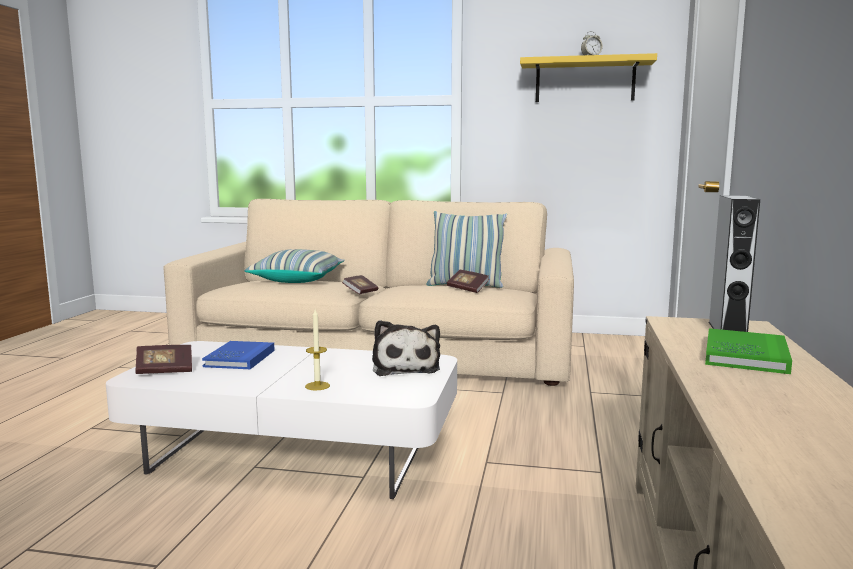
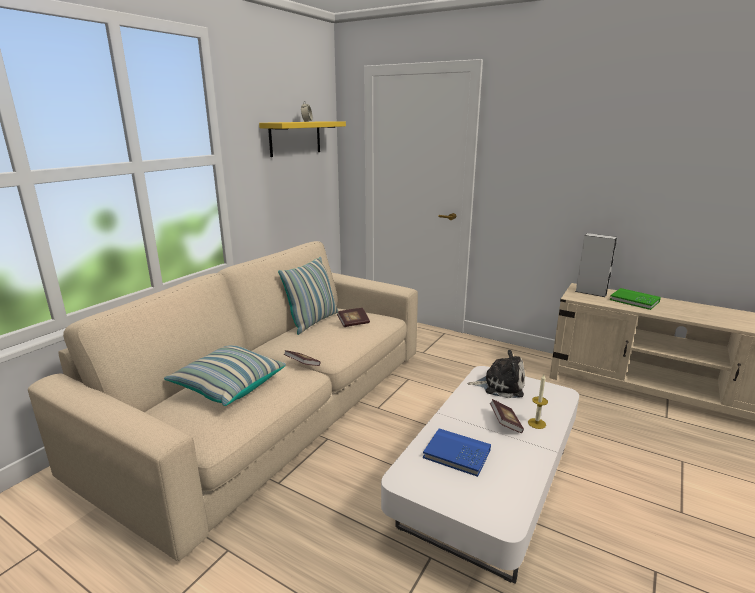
camera: 70 degrees left, 10 degrees up
(164, 370) = (484, 500): book -> book (505, 423)

